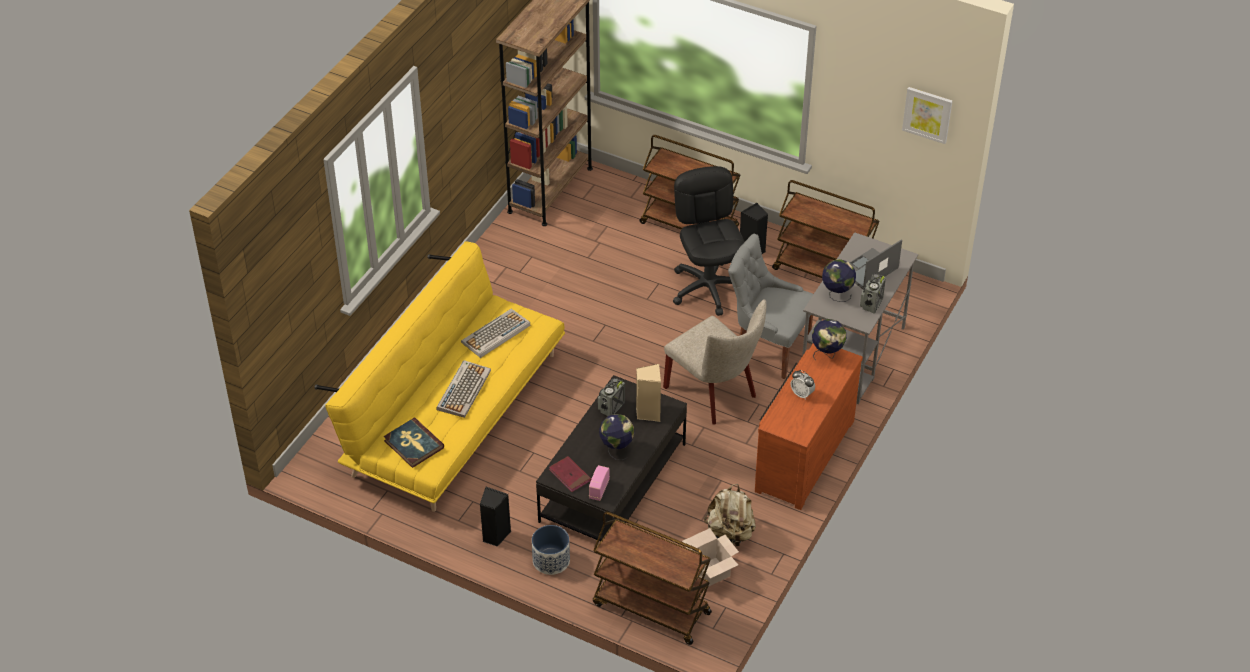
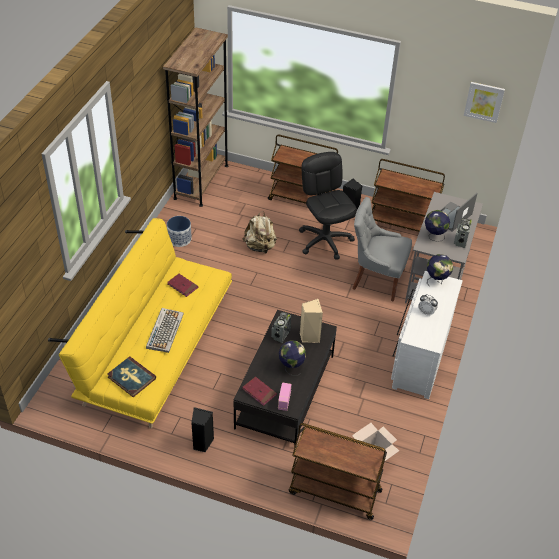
camera: 10 degrees left, 0 degrees up
(495, 334) = (182, 286): keyboard -> red book
(551, 560) = (249, 459): planter -> planter (179, 239)
(715, 394) = (346, 316): beige chair -> none
(730, 533) = (381, 423): beige backpack -> beige backpack (260, 247)
(801, 454) = (419, 356): brown dresser -> white dresser

